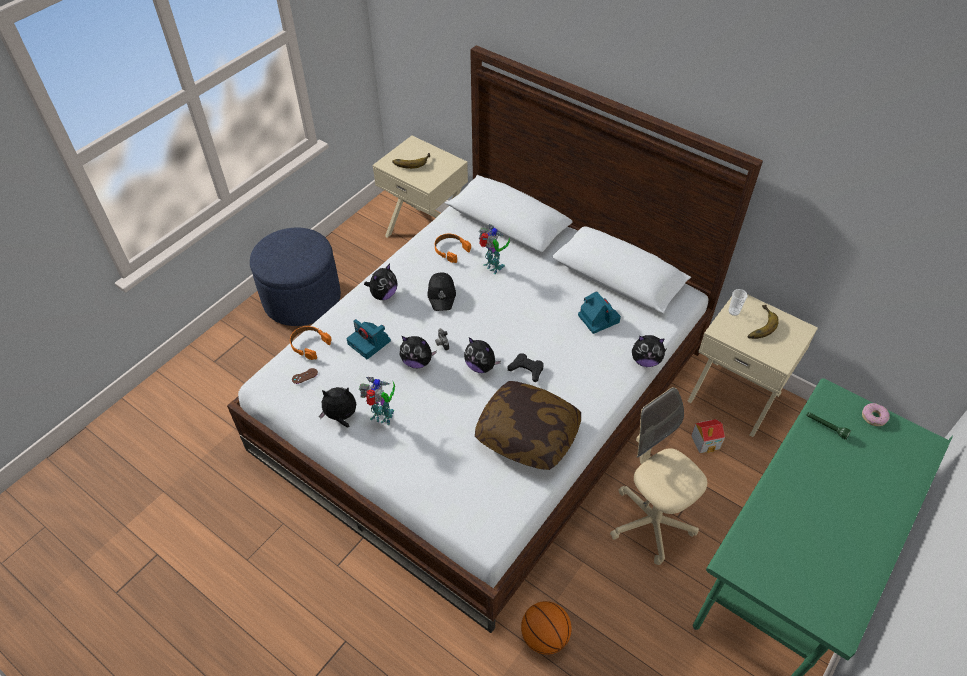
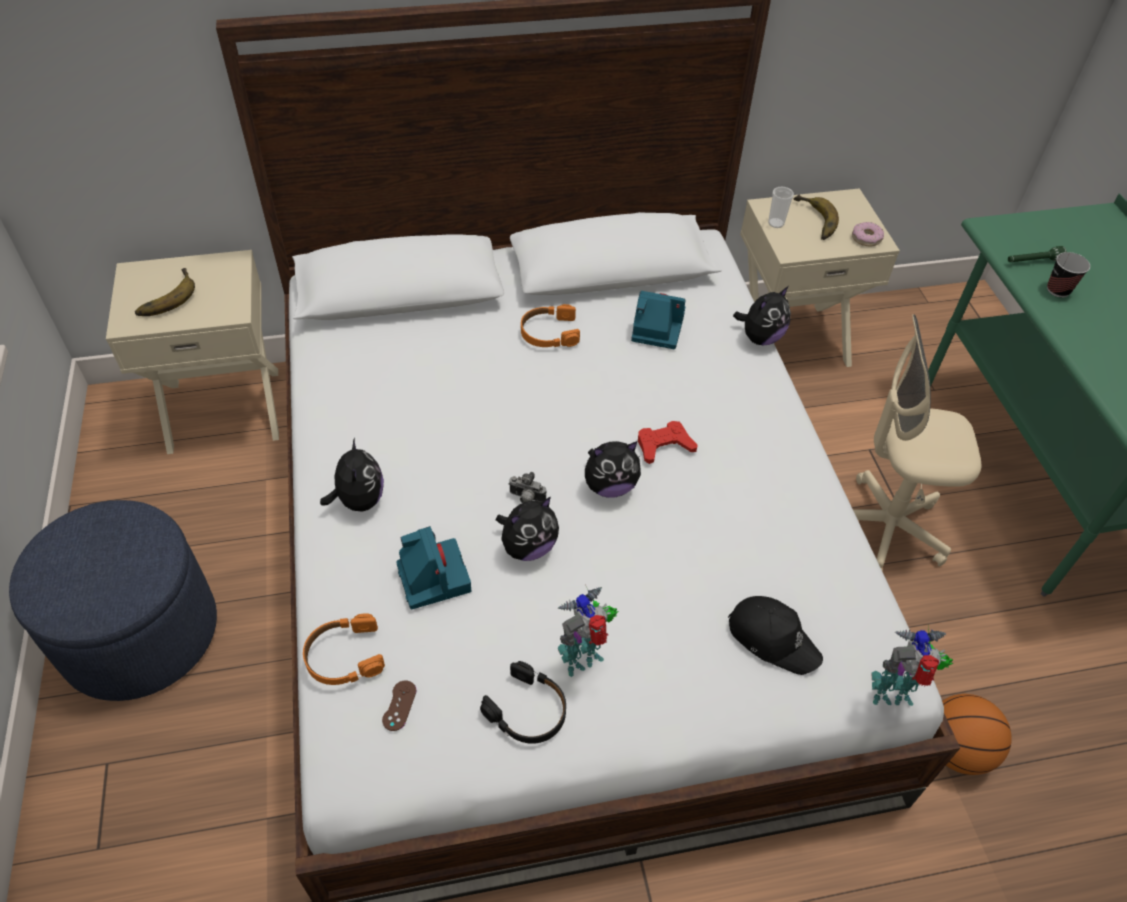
camera: 50 degrees left, 0 degrees up
(341, 416) = (528, 710): plush toy -> black headphones
(370, 343) = (432, 576): camera -> camera turned 105 degrees counterclockwise
(442, 295) = (441, 438): black cap -> black cap (772, 638)
(451, 250) = (374, 376): orange headphones -> orange headphones (549, 333)
(493, 267) = (459, 359): toy robot -> toy robot (893, 694)
(526, 369) = (664, 446): black game controller -> red game controller
(527, 434) = (767, 518): pillow -> none
(705, 442) = (823, 405): toy house -> none
(815, 451) = (1058, 290): none -> cup
(873, 417) = (1046, 224): donut -> donut (866, 238)

